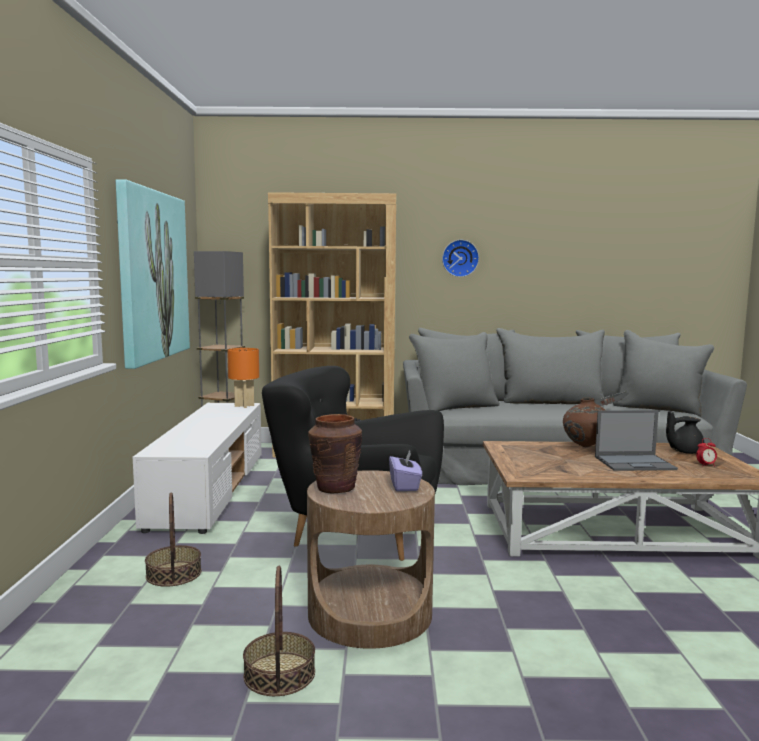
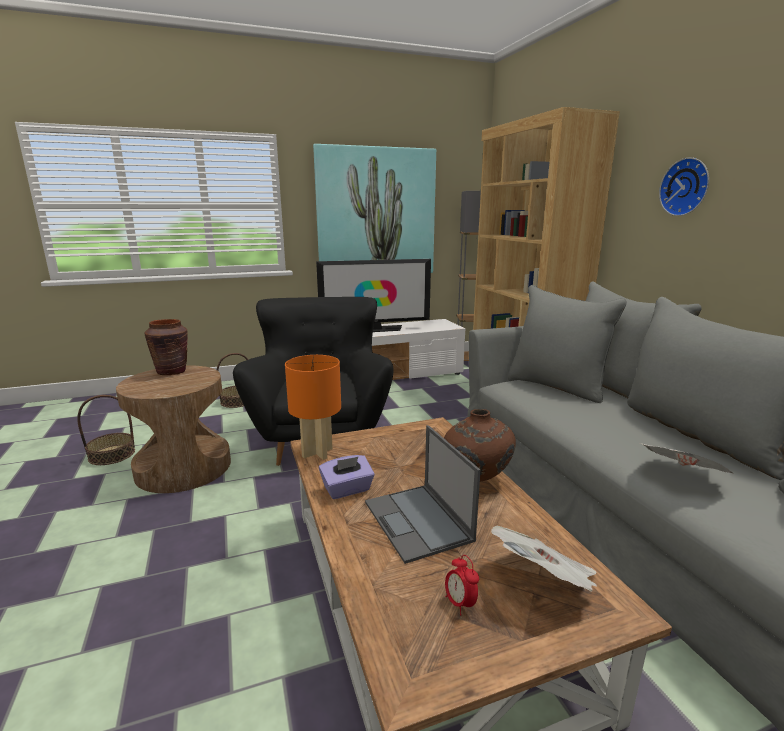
camera: 70 degrees right, 10 degrees up
(204, 425) = (375, 329): none -> television
(244, 406) = (447, 327): orange table lamp -> orange table lamp (316, 452)
(405, 485) = (176, 387): purple tissue box -> purple tissue box (347, 489)
(684, 451) = (545, 580): black teapot -> newspaper

